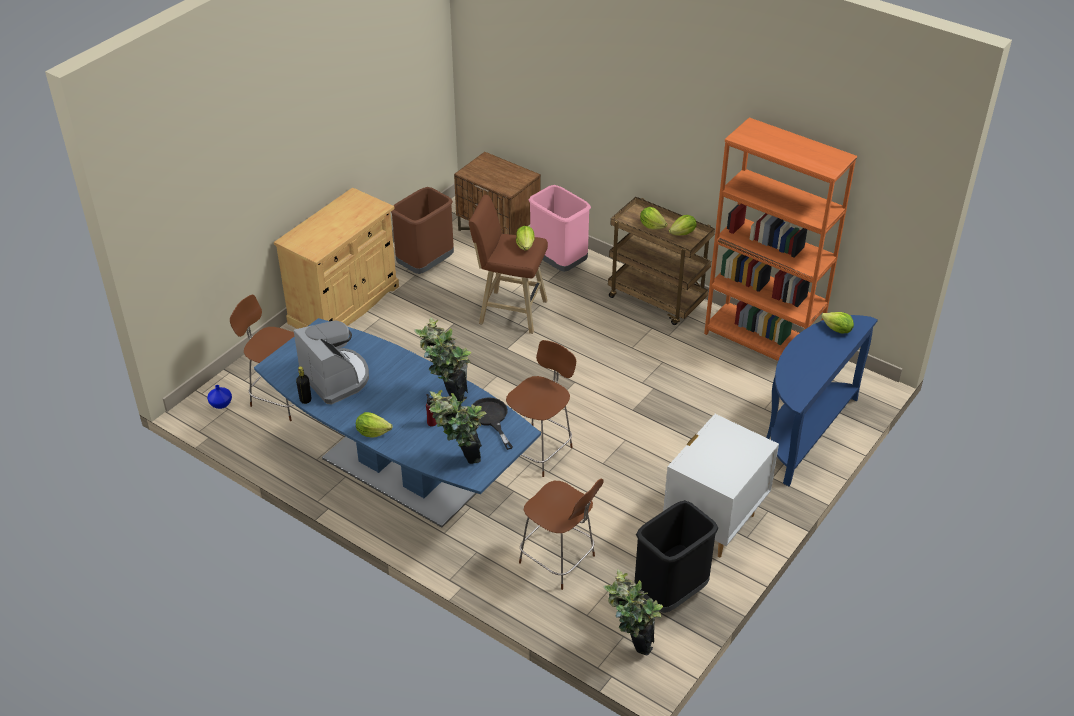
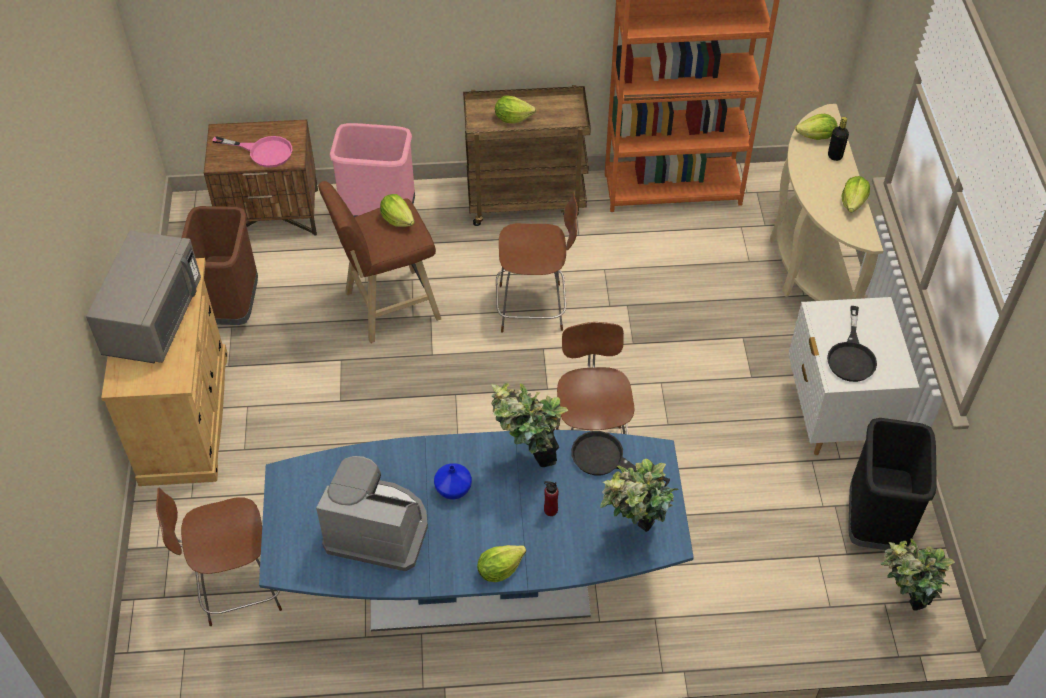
camera: 40 degrees left, 10 degrees up
(220, 404) = (168, 649): blue vase -> blue vase (453, 489)
(305, 399) = (374, 583): black bottle -> black bottle (834, 156)
(337, 220) = (153, 319): none -> grey microwave
(497, 179) = (263, 152): none -> pink frying pan
(559, 561) = (742, 566): brown chair -> brown chair (534, 307)
(683, 233) = (553, 110): lettuce -> lettuce (853, 203)
(709, 458) = (851, 356): none -> black frying pan
(804, 432) = (808, 264): blue console table -> beige console table

